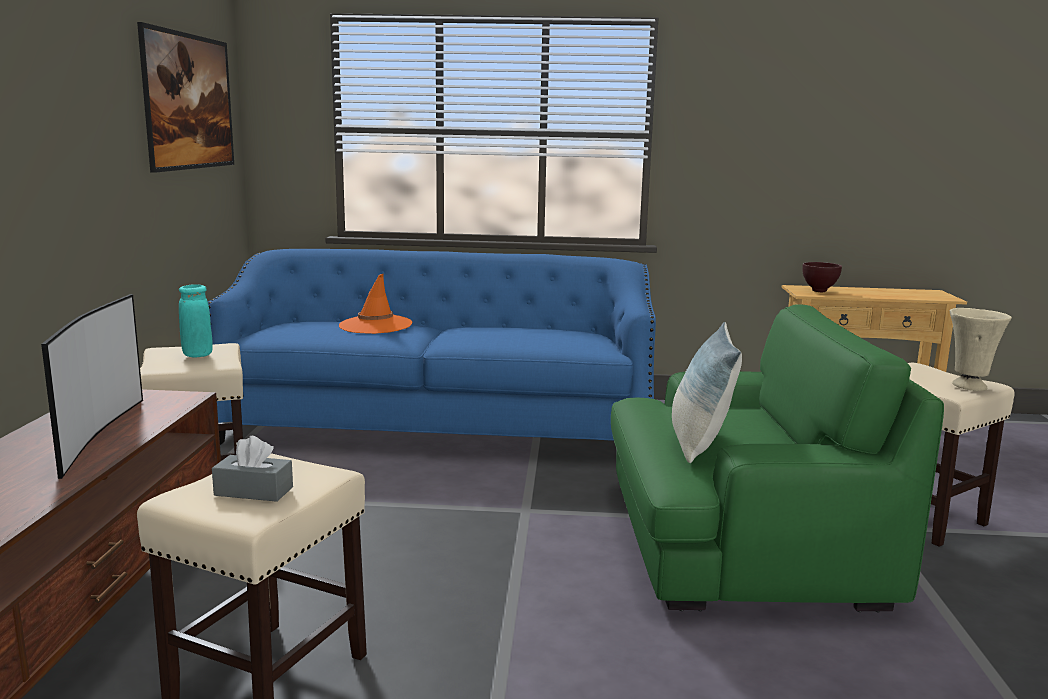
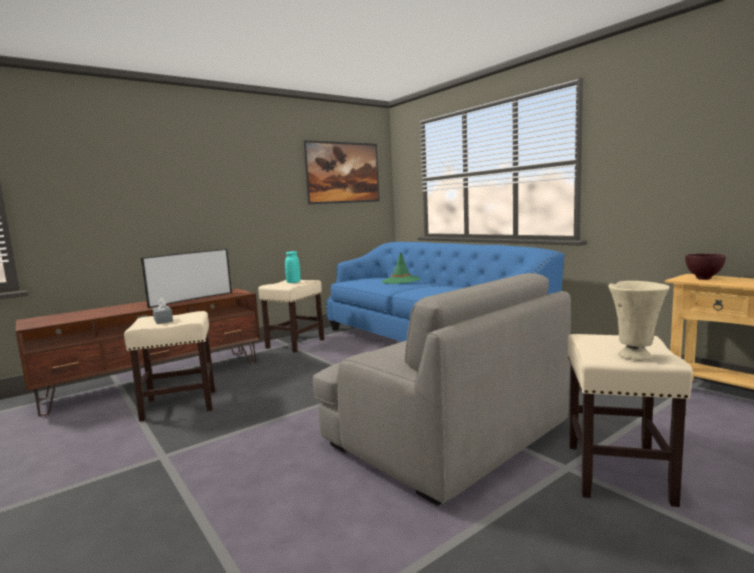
camera: 50 degrees right, 5 degrees down
(375, 325) = (401, 280): orange hat -> green hat
(698, 444) = (393, 353): pillow -> none
(738, 542) = (444, 435): green armchair -> grey armchair

